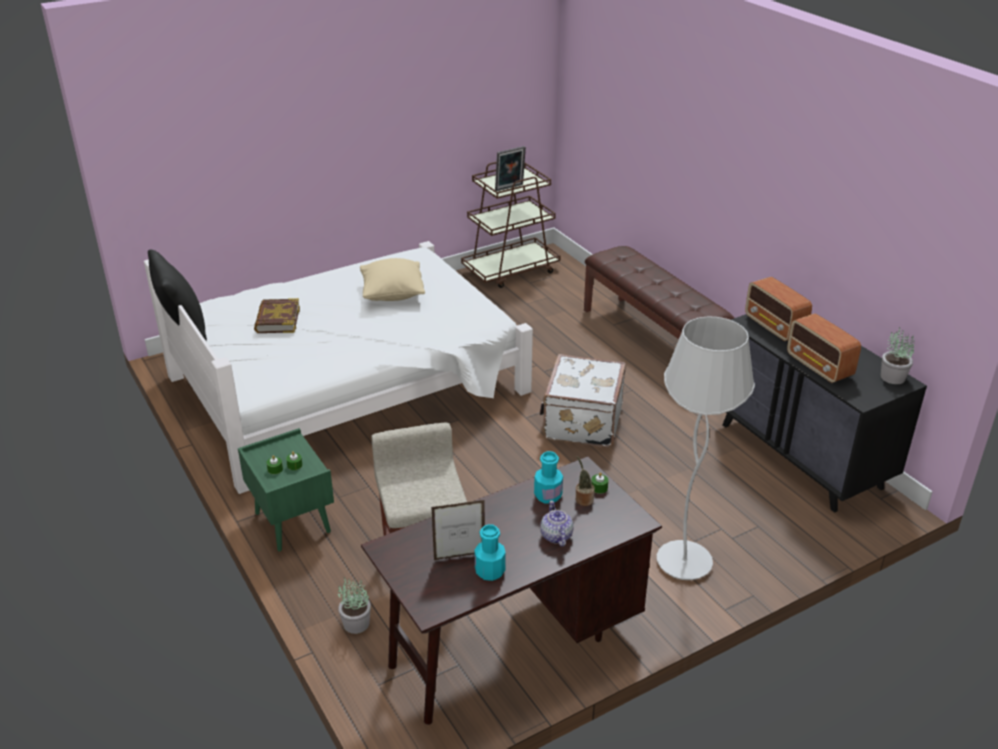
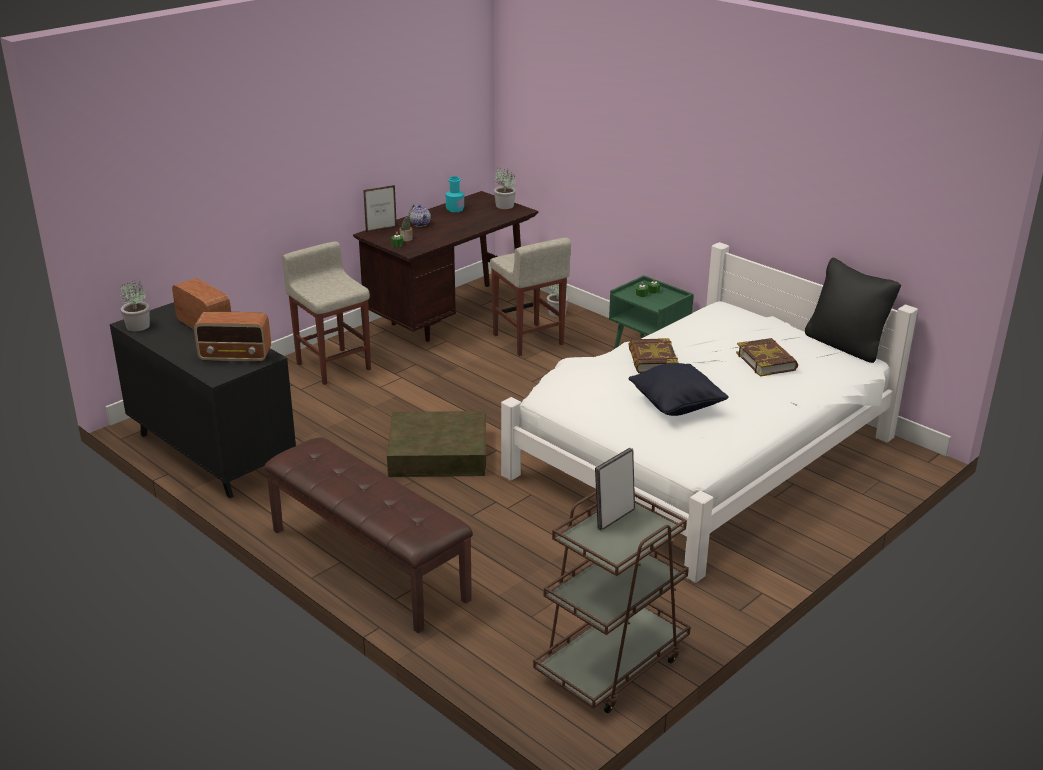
camera: 165 degrees right, 5 degrees down
(378, 334) = (652, 360): none -> book
(392, 295) = (676, 406): beige pillow -> black pillow
(406, 568) = (504, 206): none -> potted plant
(459, 556) = (476, 212): picture frame -> picture frame (381, 229)
(548, 495) = (431, 238): turquoise bottle -> none
(581, 422) = (437, 453): white suitcase -> brown storage box
(684, 563) = (333, 366): white floor lamp -> beige stool
(775, 327) = (236, 356): radio -> radio turned 135 degrees clockwise

